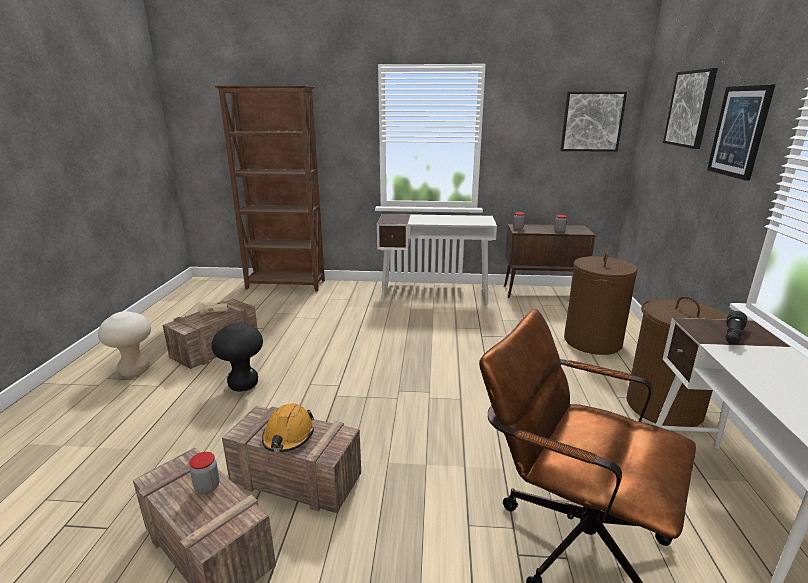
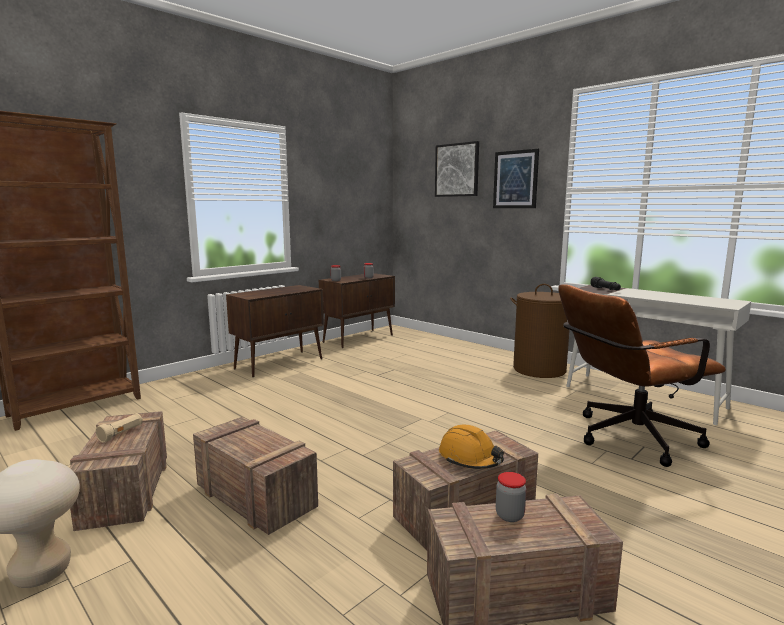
camera: 50 degrees left, 10 degrees down
(243, 385) = (254, 496): black stool -> crate
(435, 295) = (280, 363): white desk -> brown cabinet
(592, 122) = (365, 184): picture -> none
(592, 341) = (445, 354): brown laundry basket -> none

